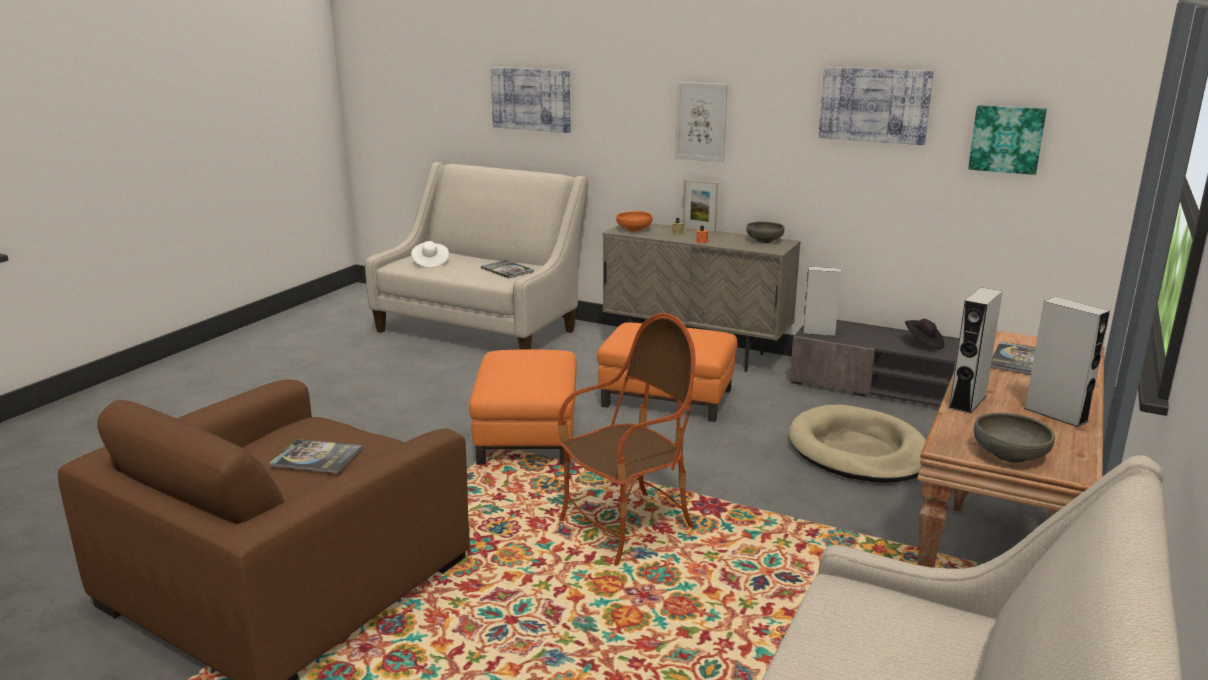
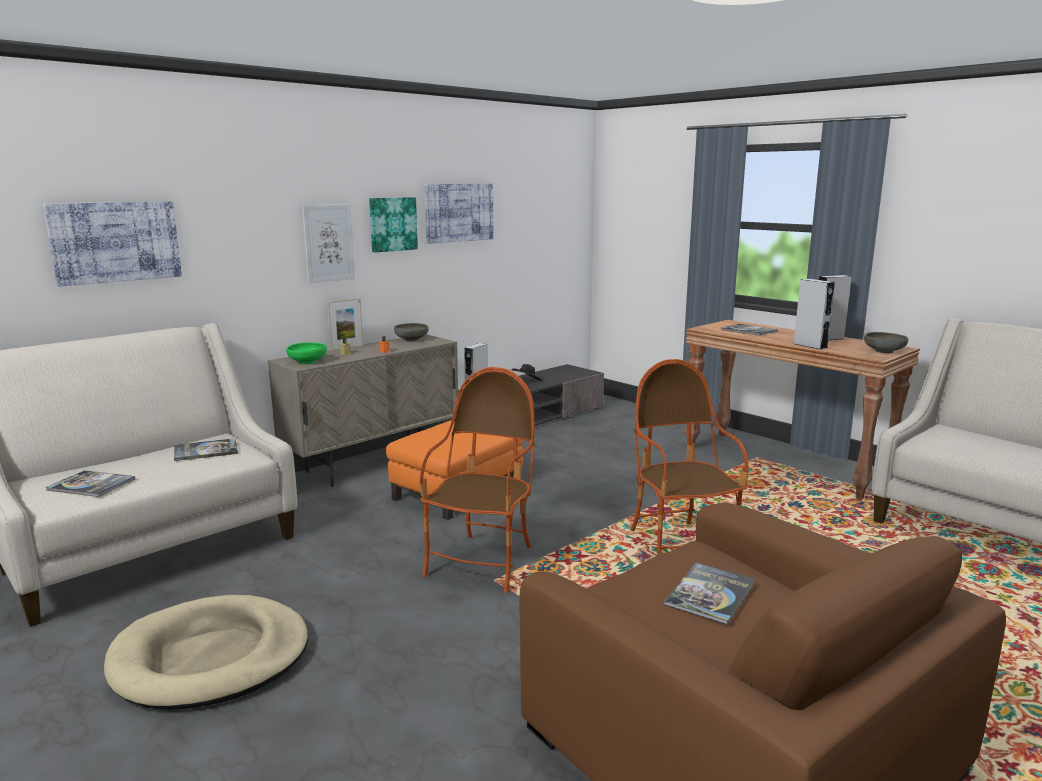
camera: 70 degrees left, 5 degrees down
(430, 263) = (91, 485): white hat -> book
(528, 436) = (482, 563): orange ottoman -> armchair
(634, 229) = (307, 362): orange bowl -> green bowl
(858, 451) = (601, 453): beige dog bed -> beige dog bed (211, 658)
(1006, 139) = (531, 228): picture -> picture (392, 224)

